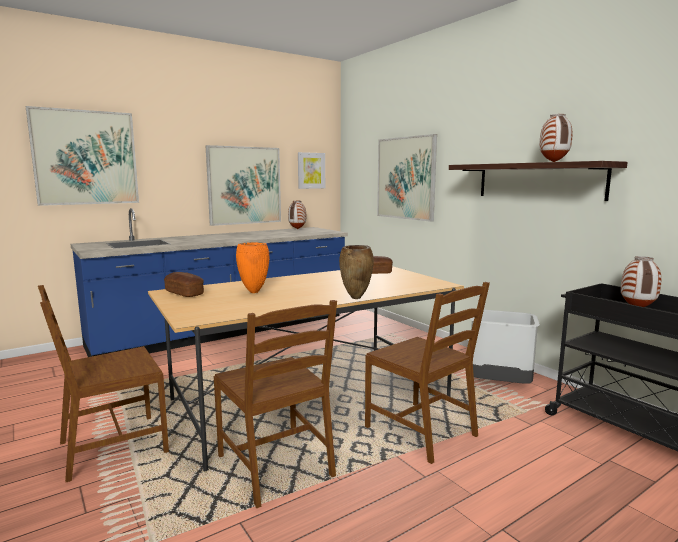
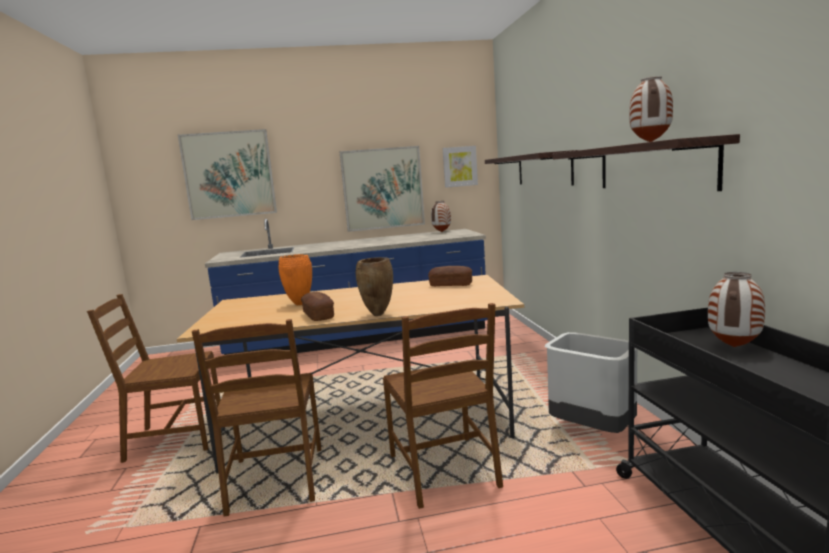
camera: 25 degrees right, 0 degrees up
(184, 293) = (243, 303): bread -> bread (318, 315)
(406, 178) = (543, 169): picture -> shelf

